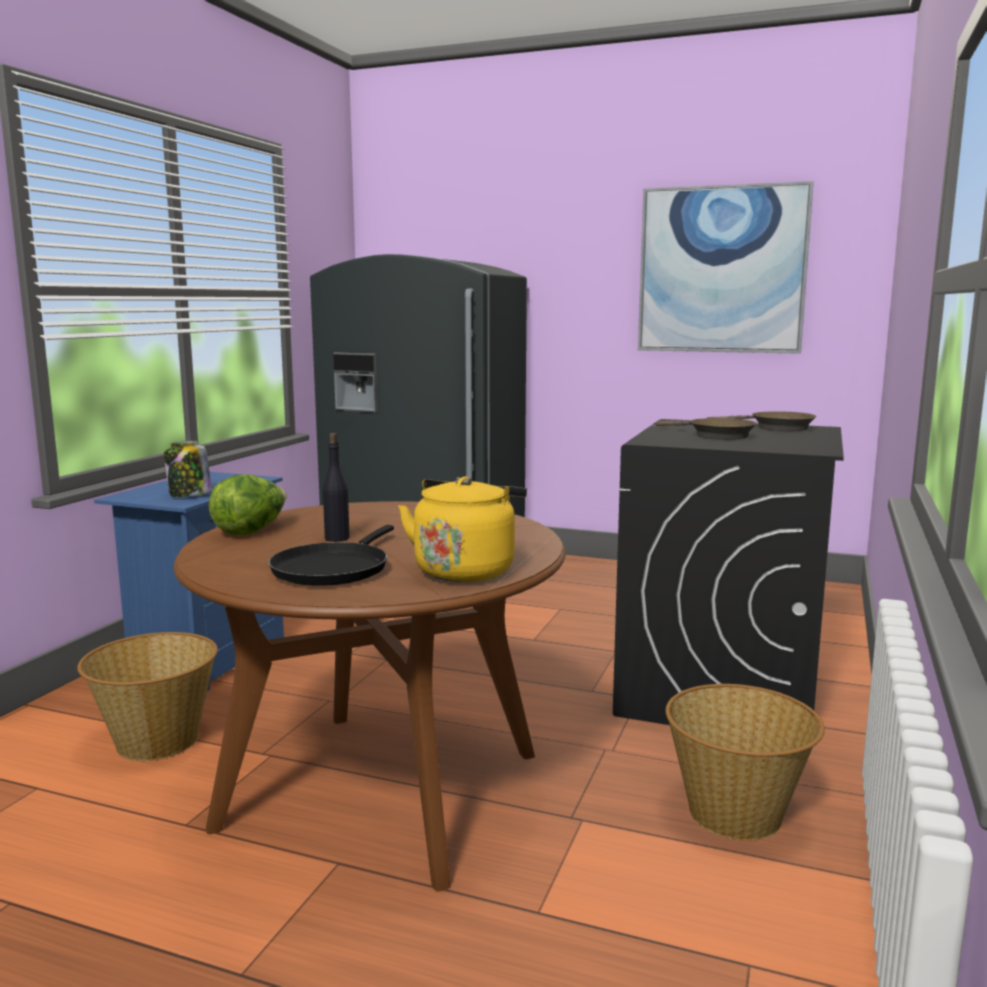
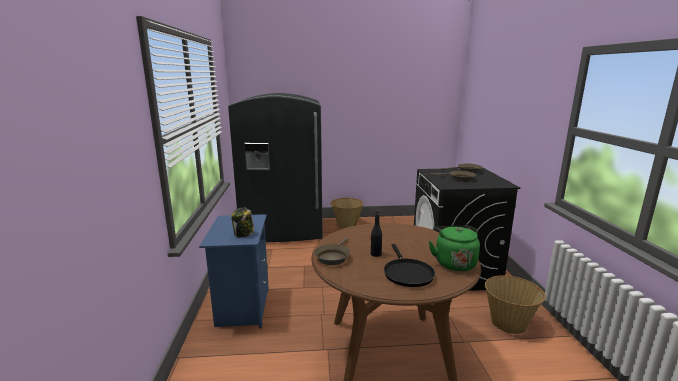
camera: 25 degrees left, 5 degrees up
(156, 741) = (269, 358): basket -> basket (346, 224)
(251, 531) = (333, 257): lettuce -> brown frying pan
(466, 570) = (453, 262): yellow kettle -> green kettle
(721, 270) = (400, 97): picture -> none

